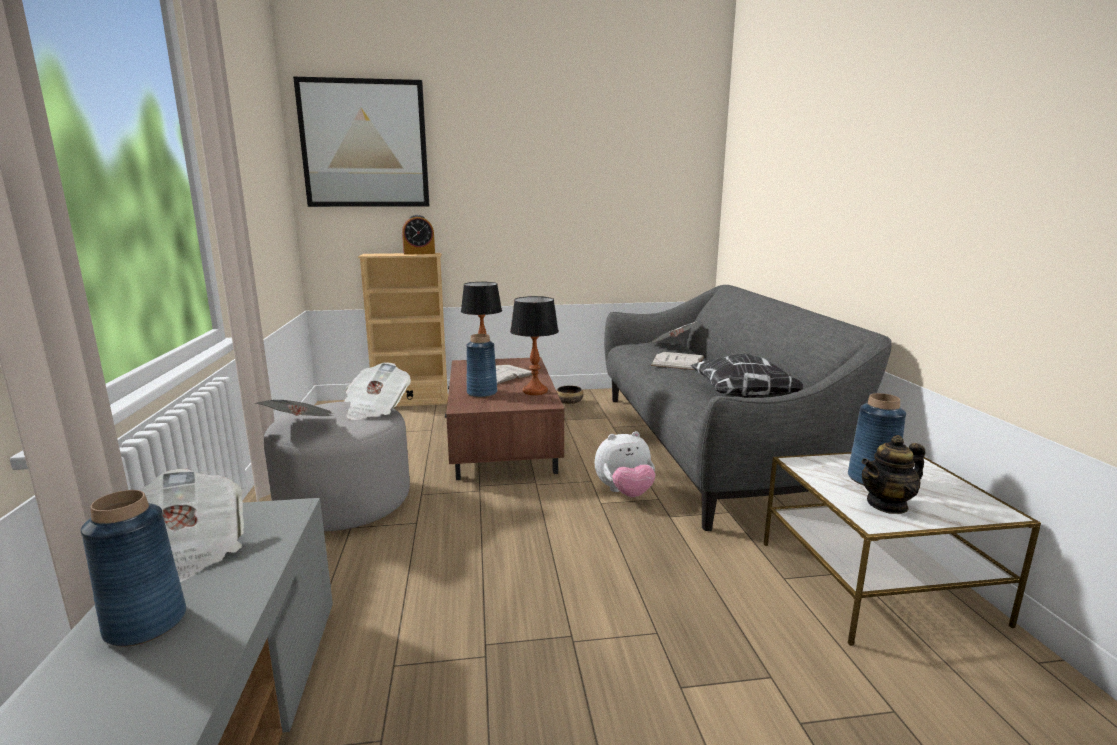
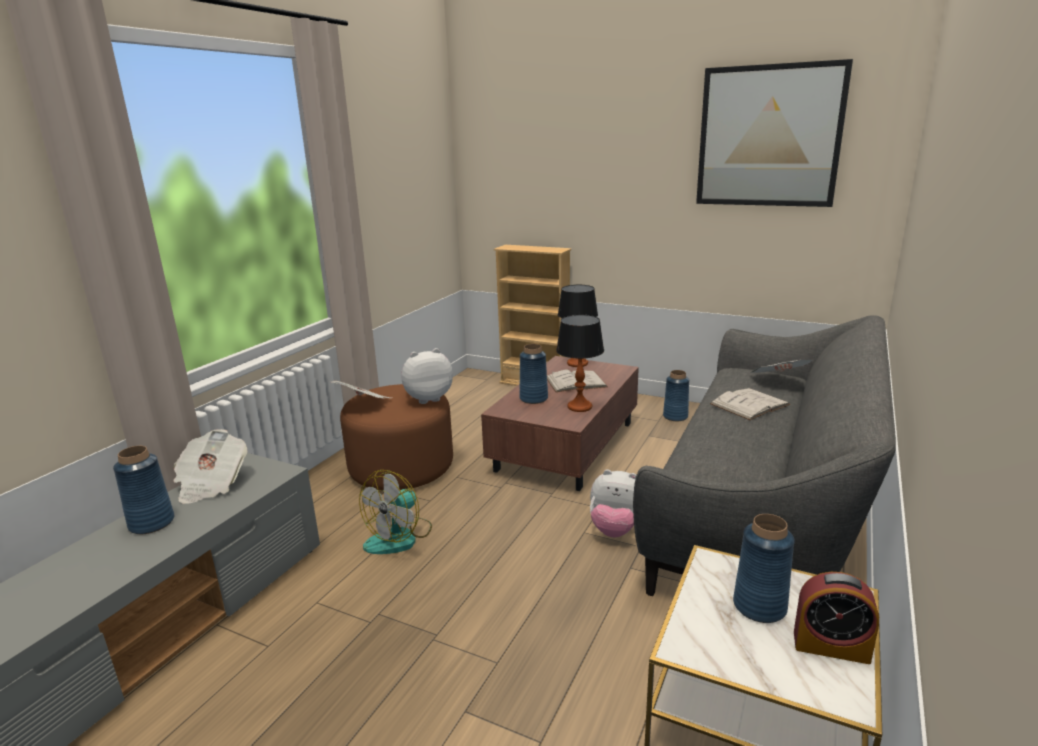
camera: 35 degrees right, 5 degrees up
(344, 503) = (401, 467): grey ottoman -> brown ottoman
(365, 144) = (512, 144): picture -> picture (769, 136)
(376, 409) = (427, 398): newspaper -> plush toy
(419, 253) = (547, 248): alarm clock -> alarm clock (831, 646)
(421, 565) = (399, 537): none -> fan
(569, 402) = (675, 416): bowl -> blue vase
(744, 396) = (755, 467): pillow -> none
(887, 504) = (727, 638): teapot -> none

